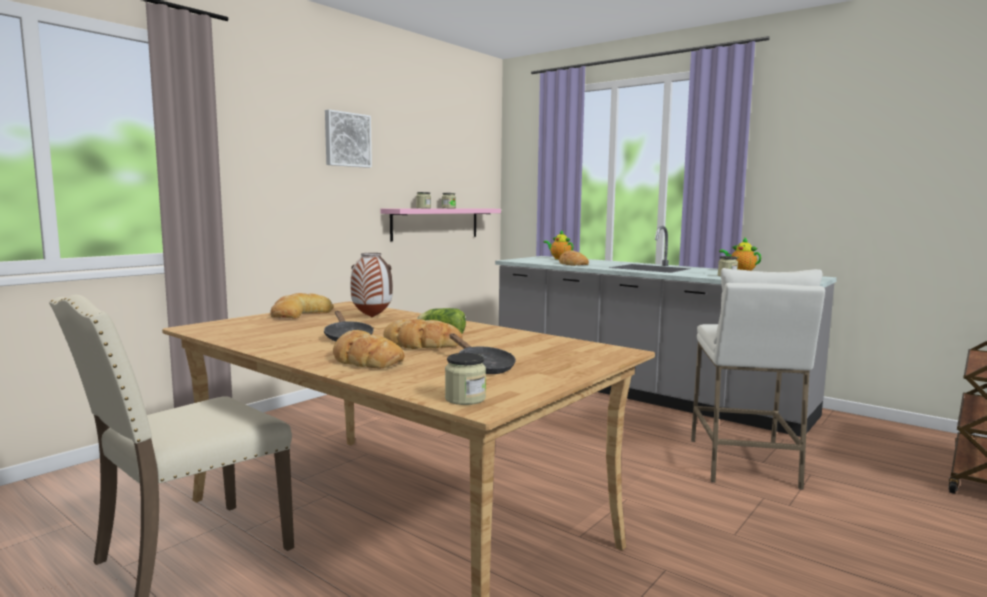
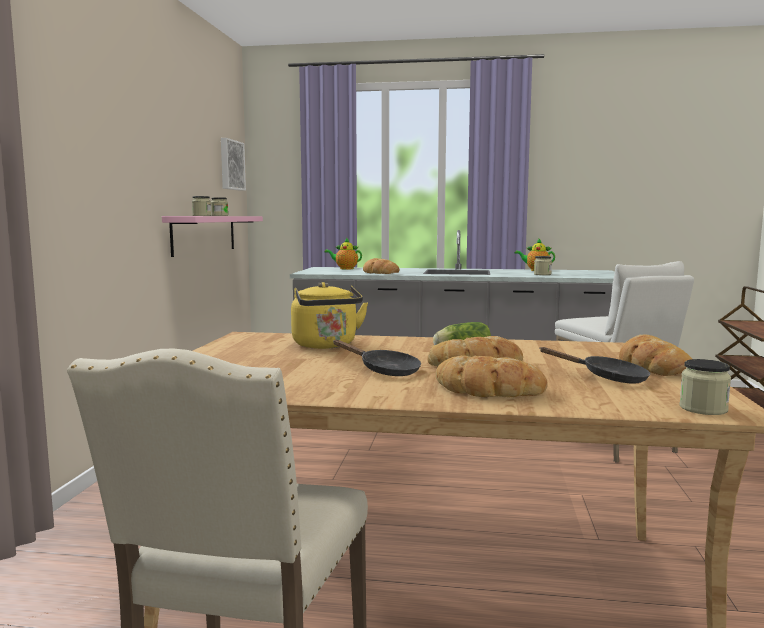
camera: 30 degrees left, 0 degrees up
(299, 314) = (229, 352): bread -> bread (652, 366)
(347, 139) = (130, 126): picture -> picture (231, 165)
(371, 317) = (326, 345): vase -> yellow kettle

